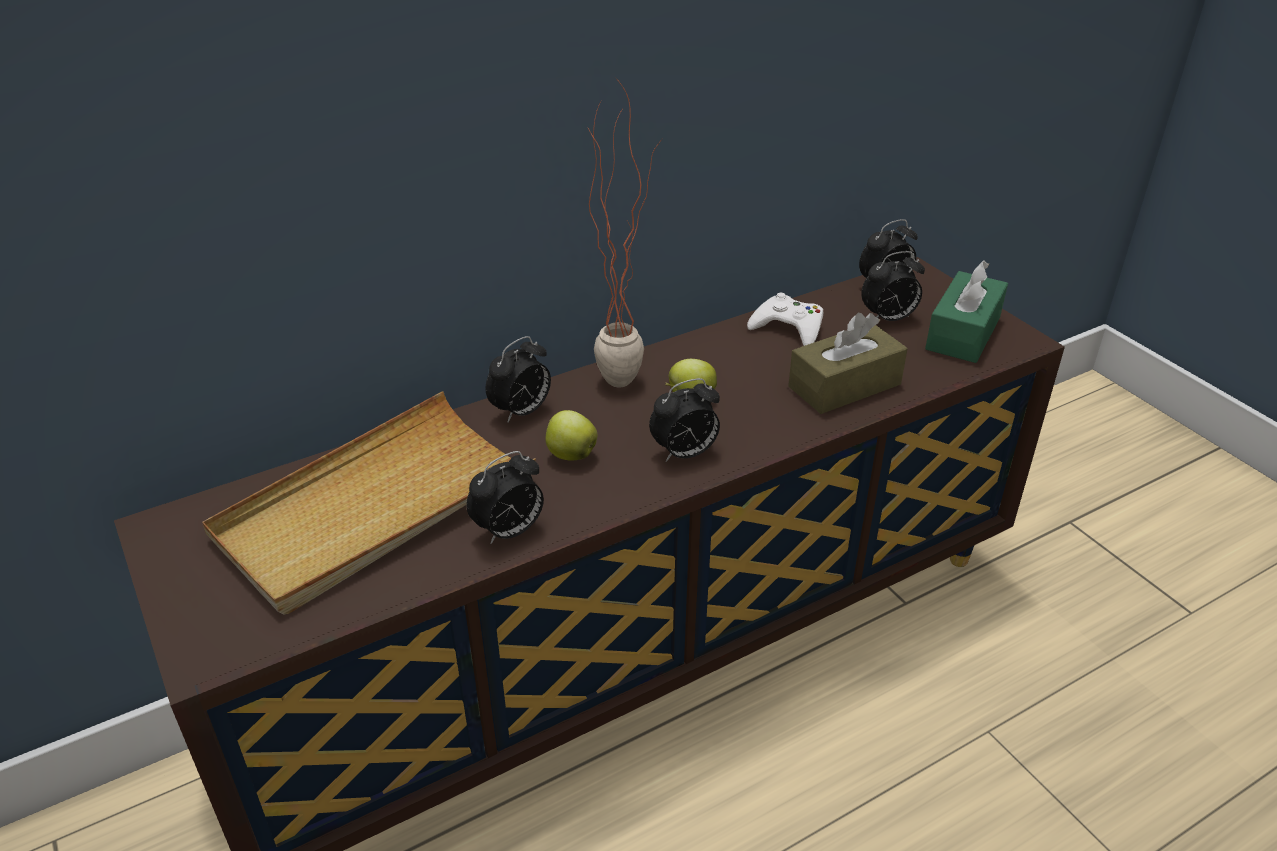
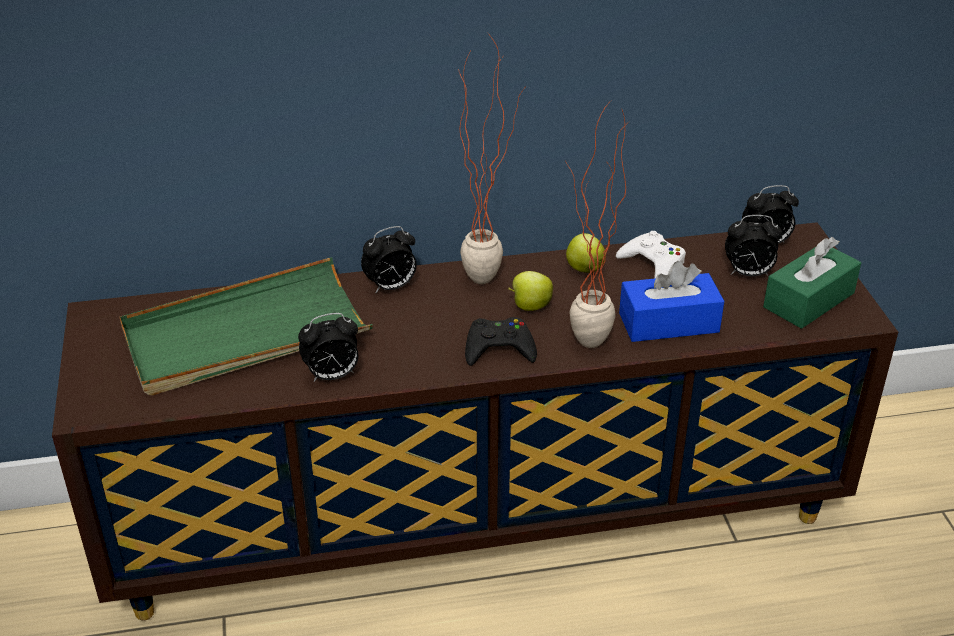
camera: 20 degrees right, 0 degrees up
(374, 507) = (245, 334): beige tray -> green tray
(570, 454) = (409, 328): apple -> apple (584, 268)
(684, 454) = (499, 348): alarm clock -> black game controller
(777, 434) = (584, 350): none -> potted plant
(844, 385) = (668, 323): brown tissue box -> blue tissue box

